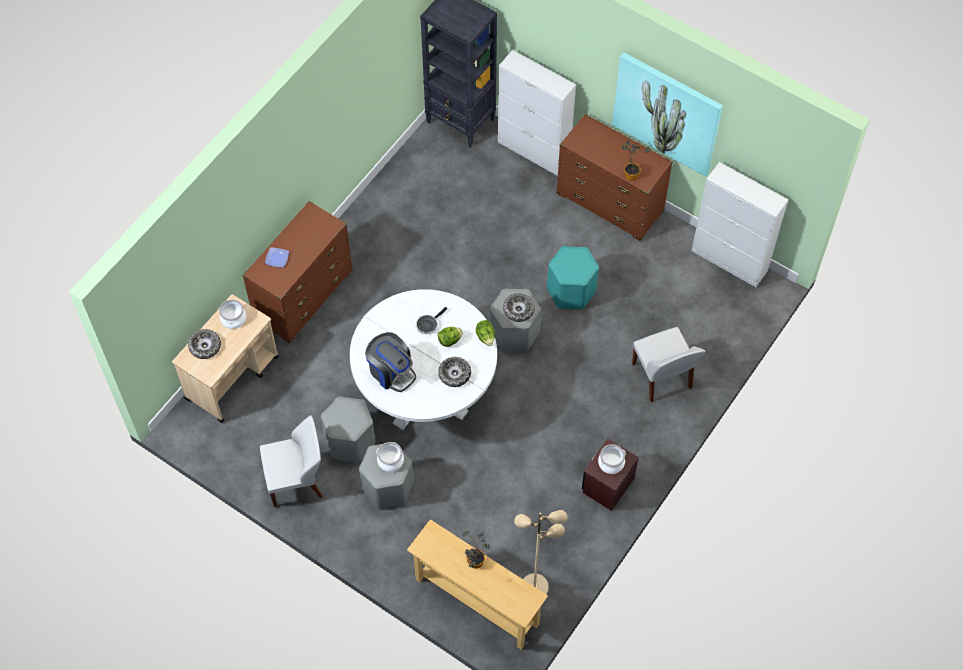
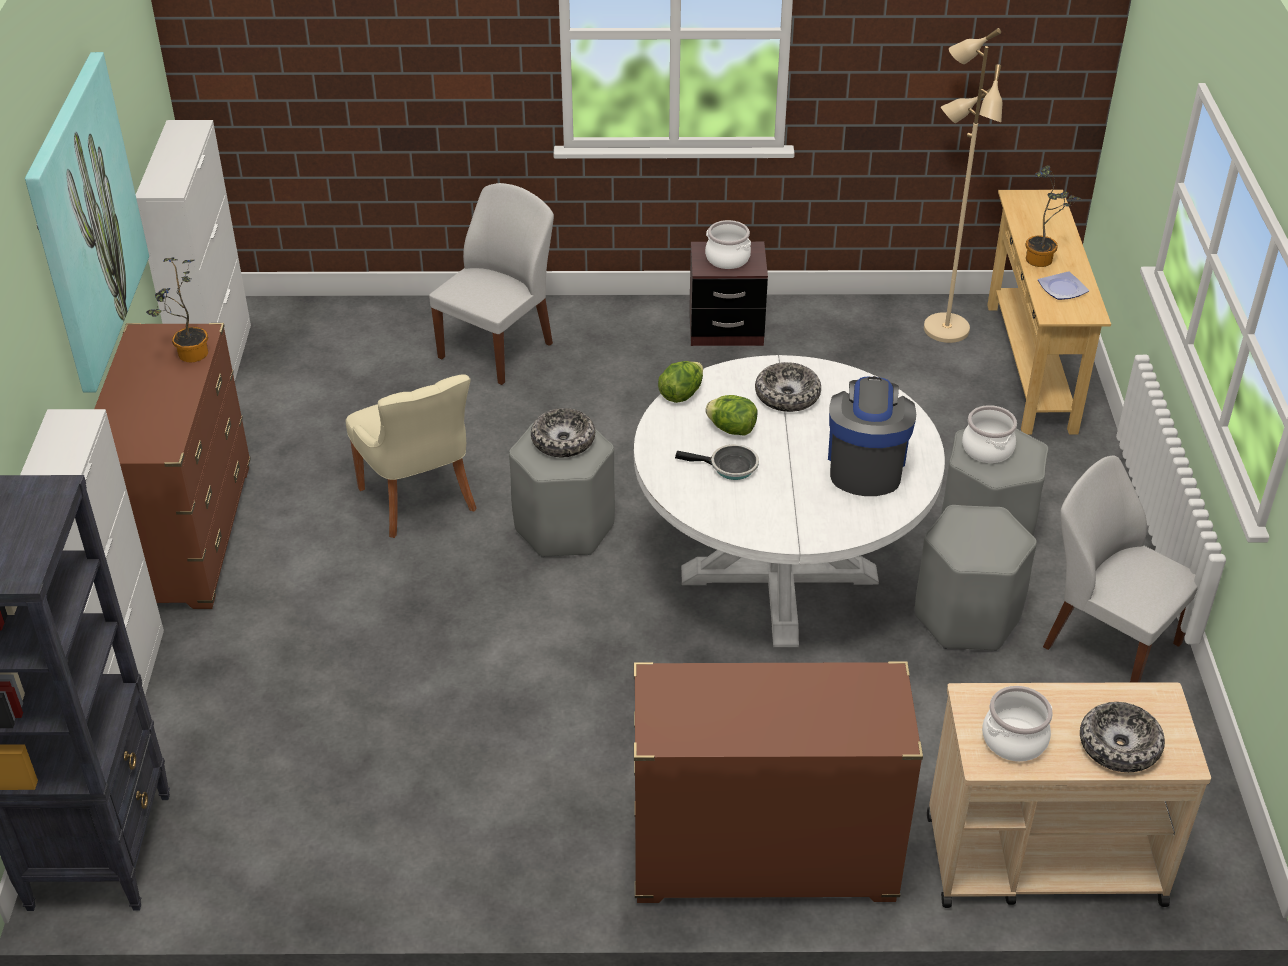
camera: 125 degrees left, 20 degrees down
(277, 258) = (825, 724): plate -> plate (1062, 289)
(571, 291) = (420, 501): turquoise stool -> beige chair

